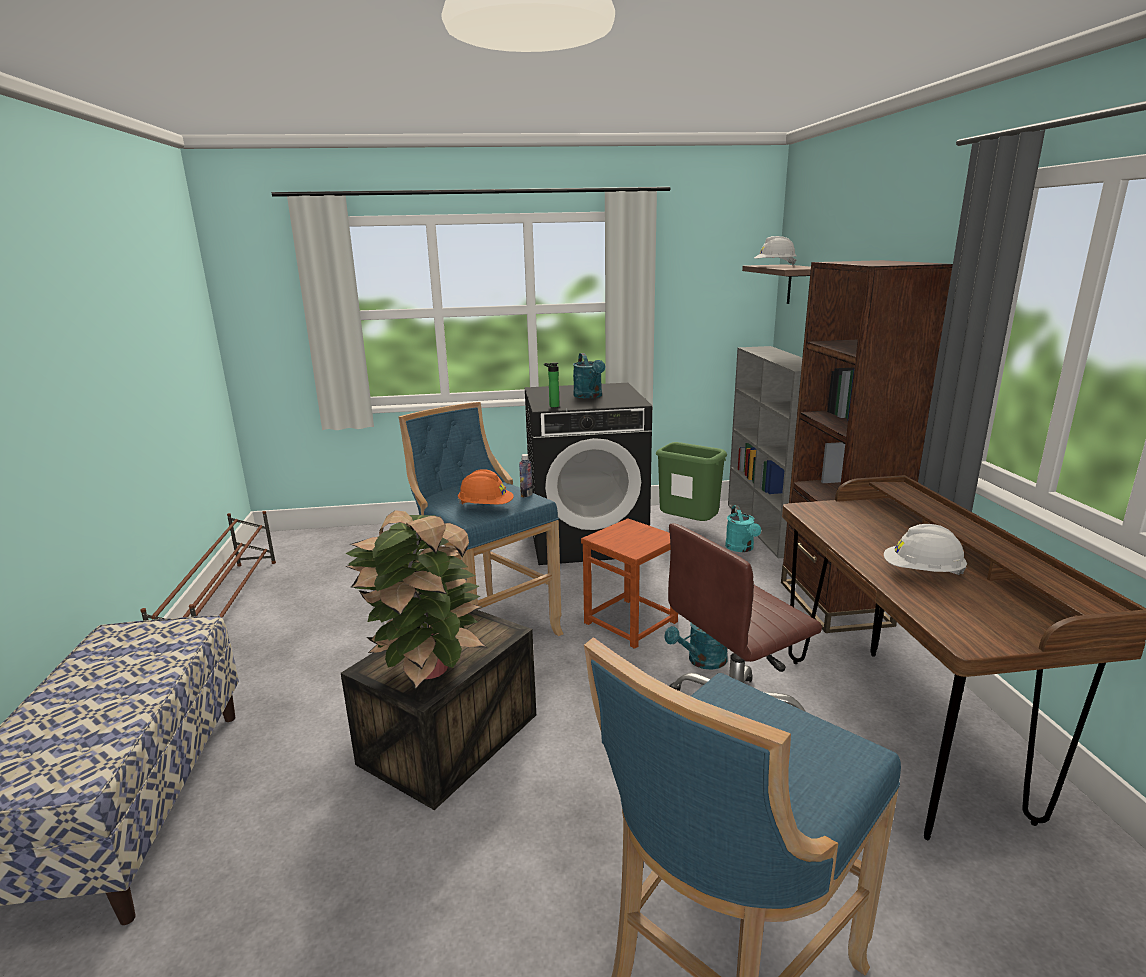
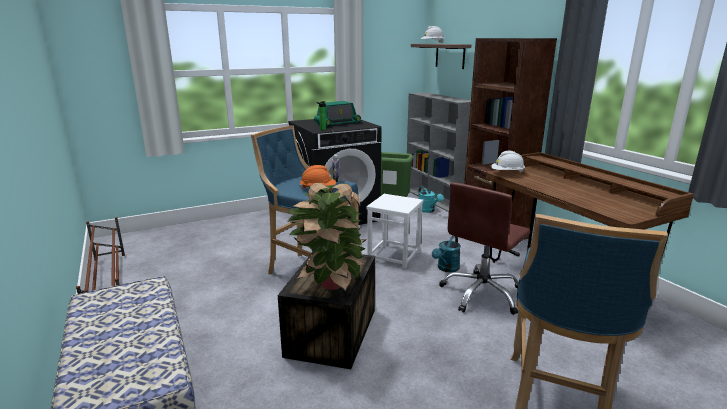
camera: 20 degrees left, 0 degrees up
(589, 396) = (337, 123): turquoise watering can -> radio
(631, 622) = (394, 255): brown stool -> white stool
(922, 573) = (581, 193): white hard hat -> white hard hat (507, 173)

